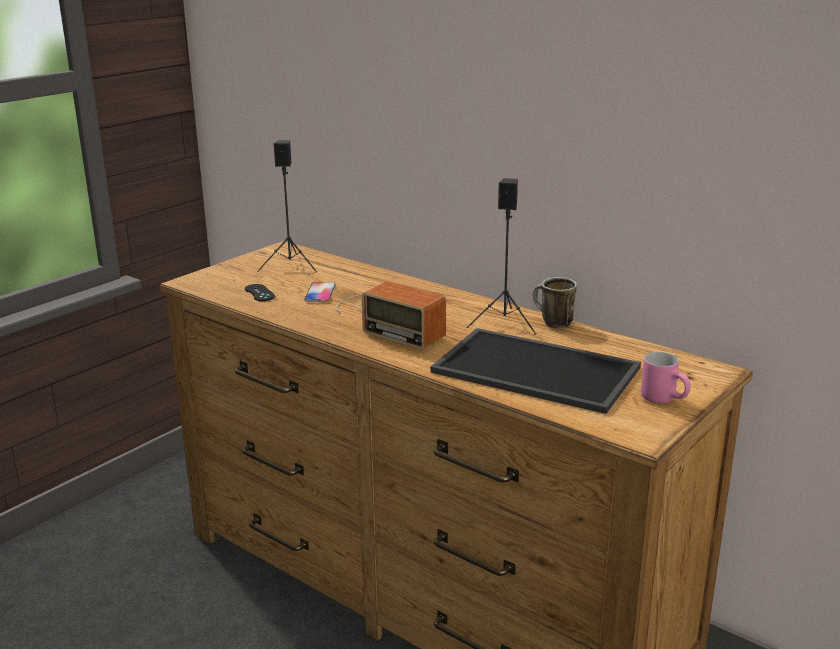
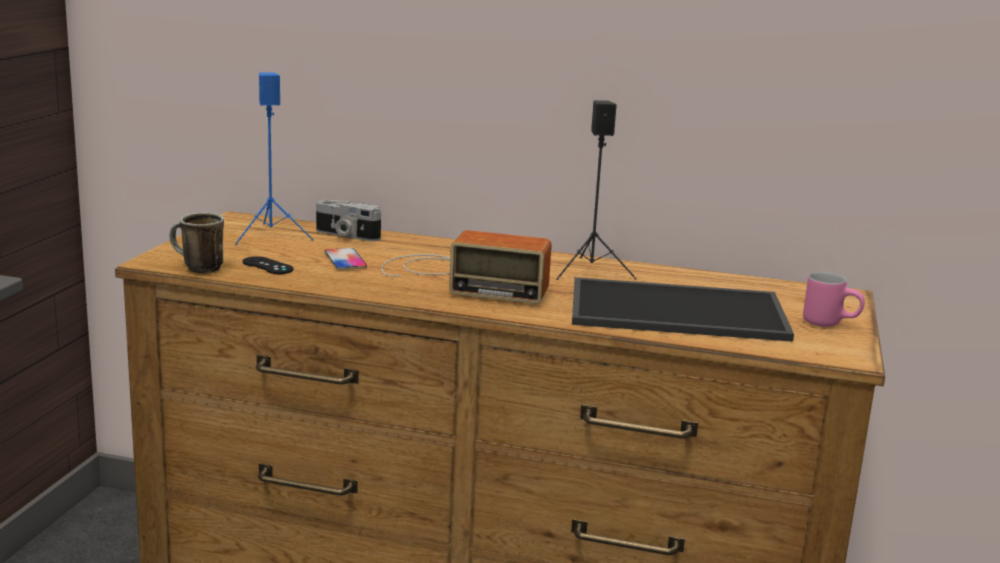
camera: 25 degrees left, 5 degrees down
(291, 265) = (272, 235): black speaker -> blue speaker
(345, 270) = (346, 235): none -> camera
(551, 322) = (638, 267): mug -> mug (196, 269)

